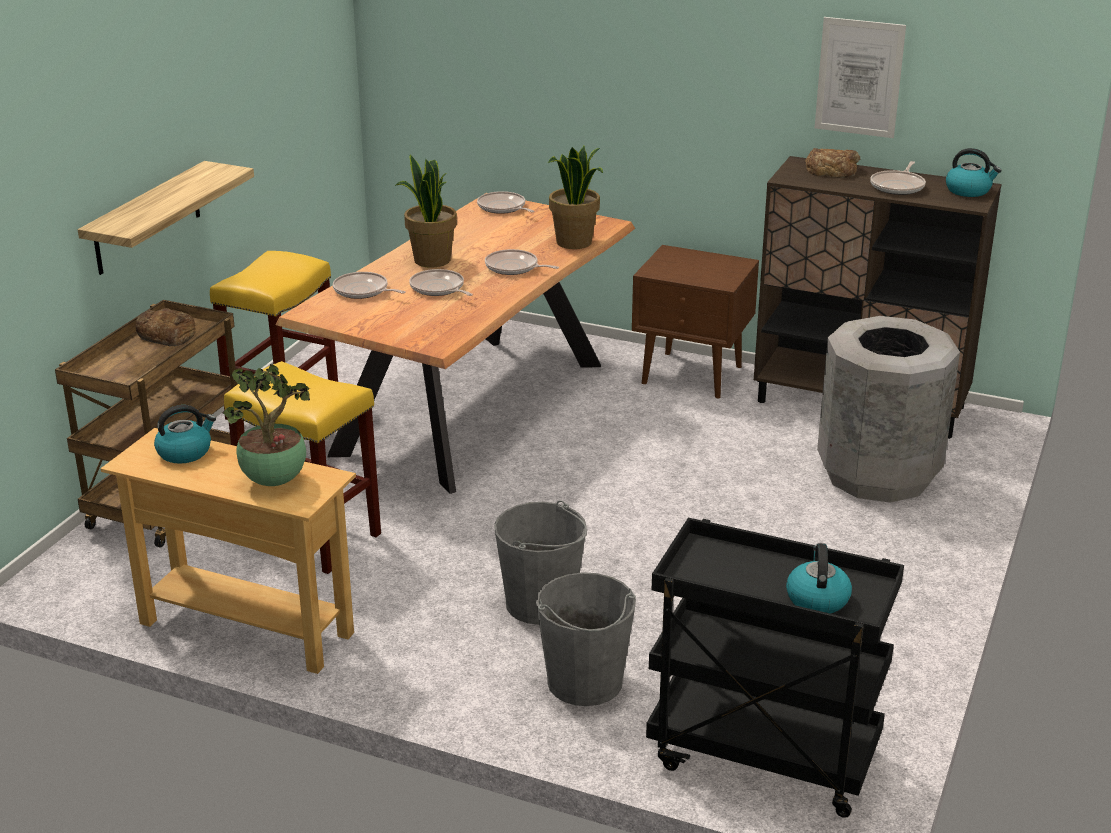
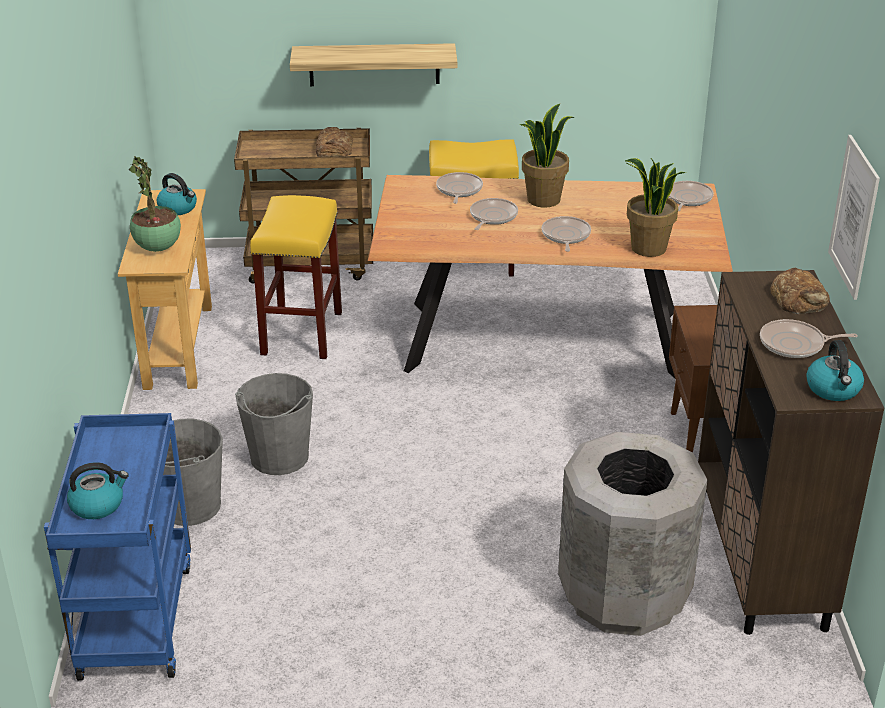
camera: 65 degrees right, 5 degrees up
(760, 757) = (135, 618): black cart -> blue cart

